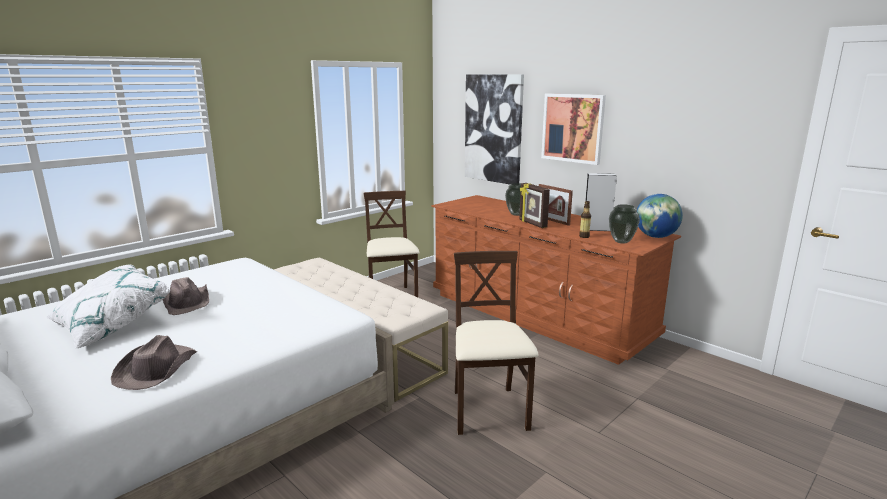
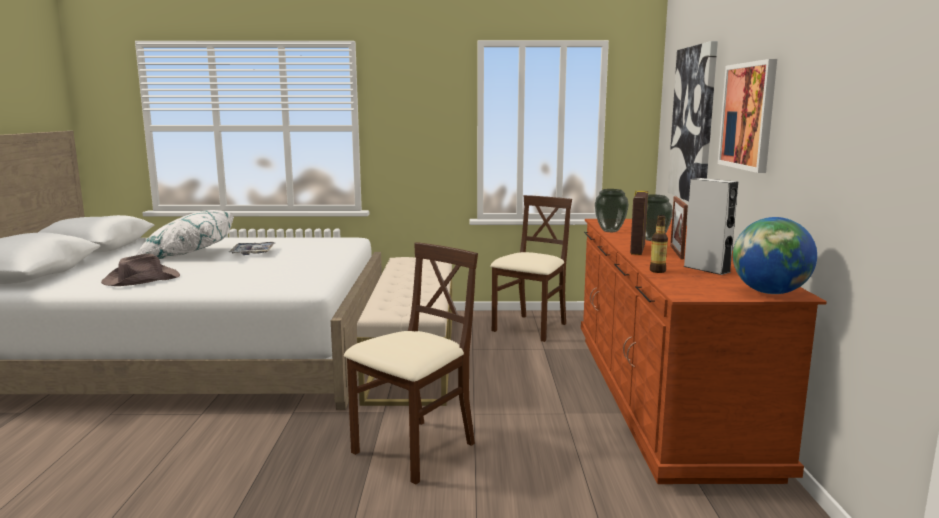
camera: 45 degrees right, 5 degrees down
(187, 301) = (253, 253): brown hat -> tray
(622, 242) = (691, 285): vase -> vase (610, 231)

